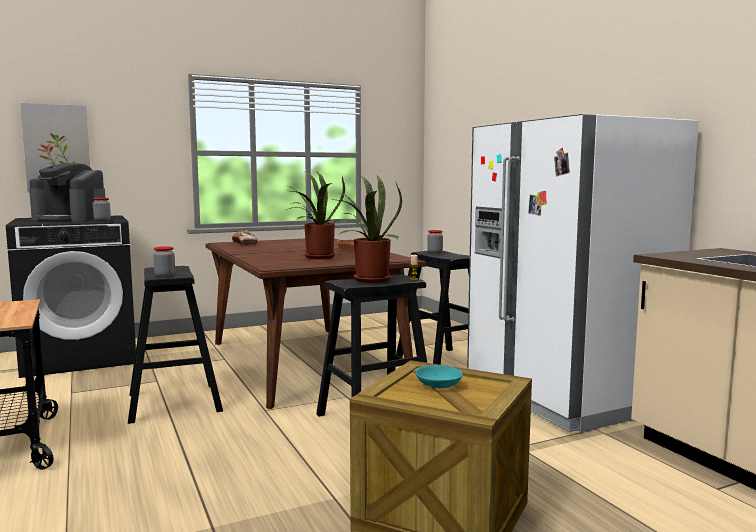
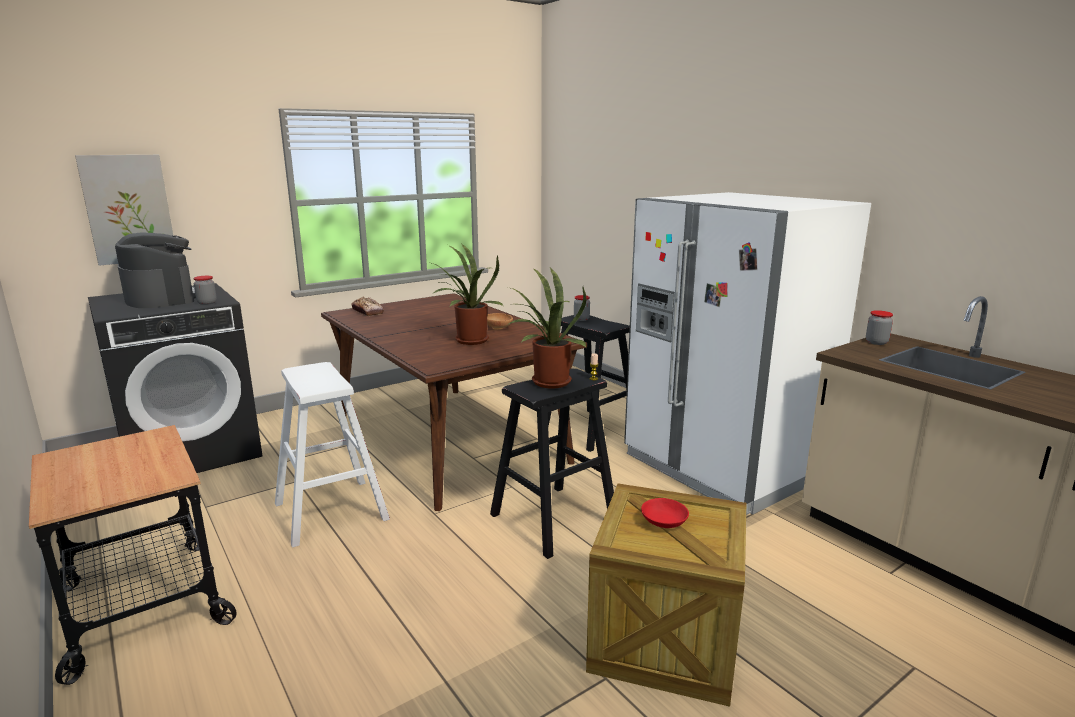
camera: 10 degrees left, 10 degrees up
(70, 219) = (162, 298): coffee machine -> coffee machine turned 135 degrees counterclockwise
(165, 275) = (318, 387): jar -> jar (876, 342)
(174, 402) = (331, 511): black stool -> white stool
(438, 385) = (663, 522): turquoise bowl -> red bowl

